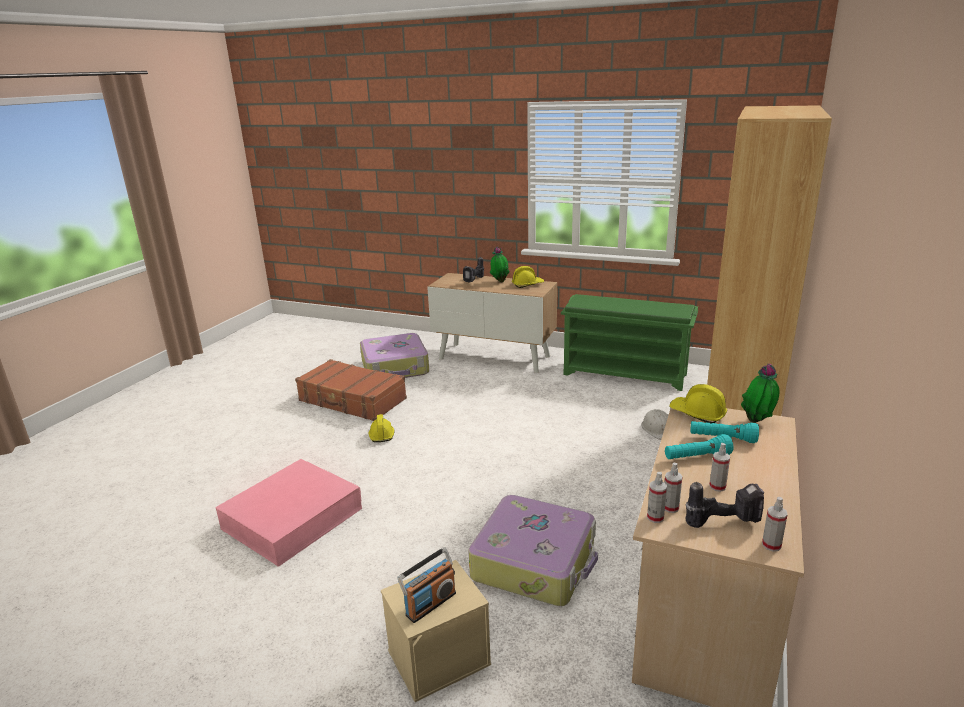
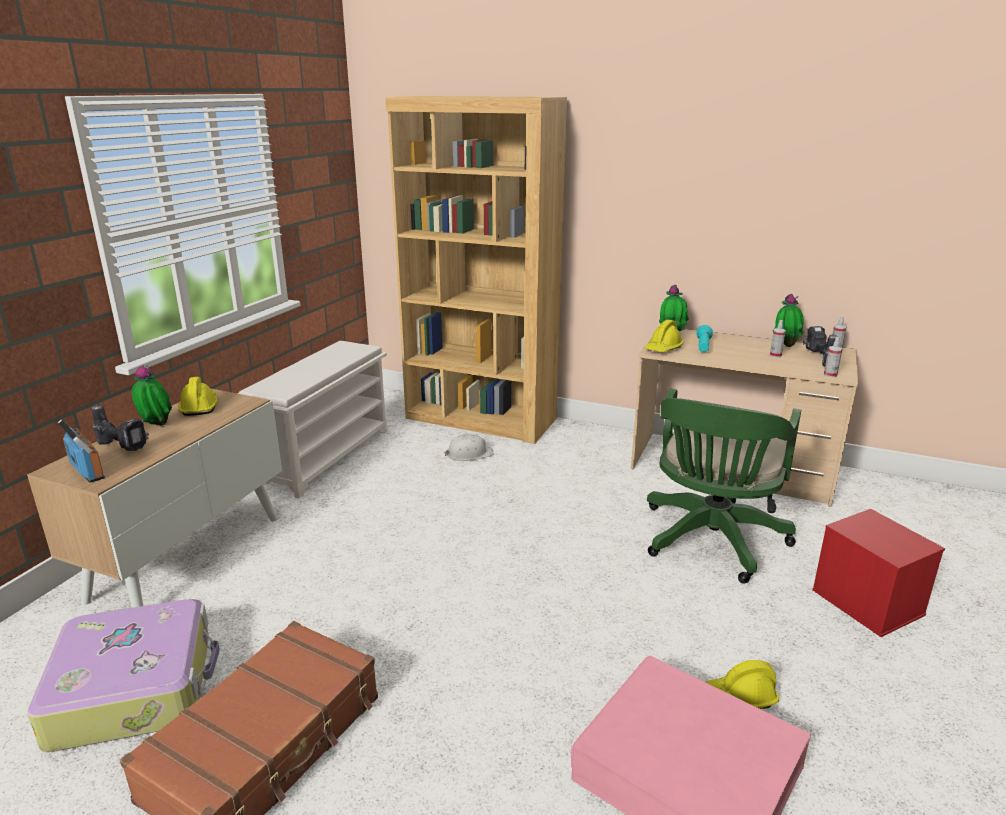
camera: 90 degrees left, 0 degrees up
(381, 434) = (428, 684): yellow hard hat -> yellow hard hat (740, 697)
(430, 604) = (895, 537): radio -> radio (87, 471)
(439, 656) = (865, 602): beige storage box -> red storage box
(535, 561) = (711, 542): suitcase -> green office chair
(626, 374) = (325, 456): green shoe rack -> white shoe rack
(670, 507) = (813, 370): spray bottle -> none
(697, 457) = (736, 356): turquoise flashlight -> none
(771, 502) = (785, 345): none -> potted plant

